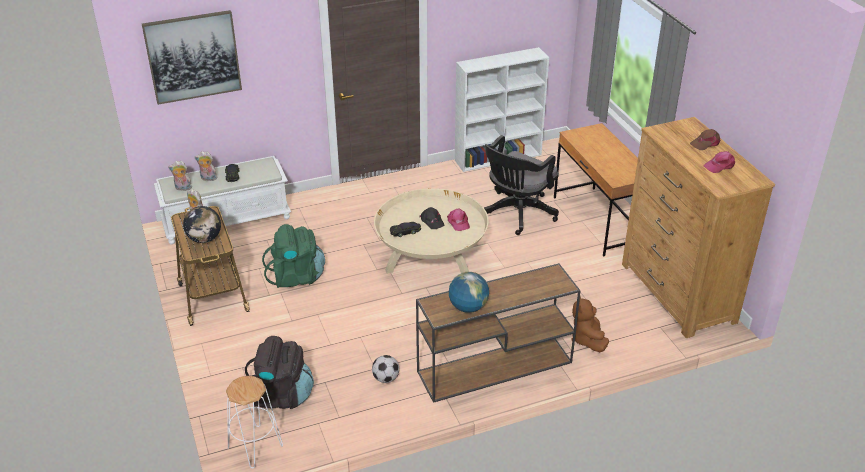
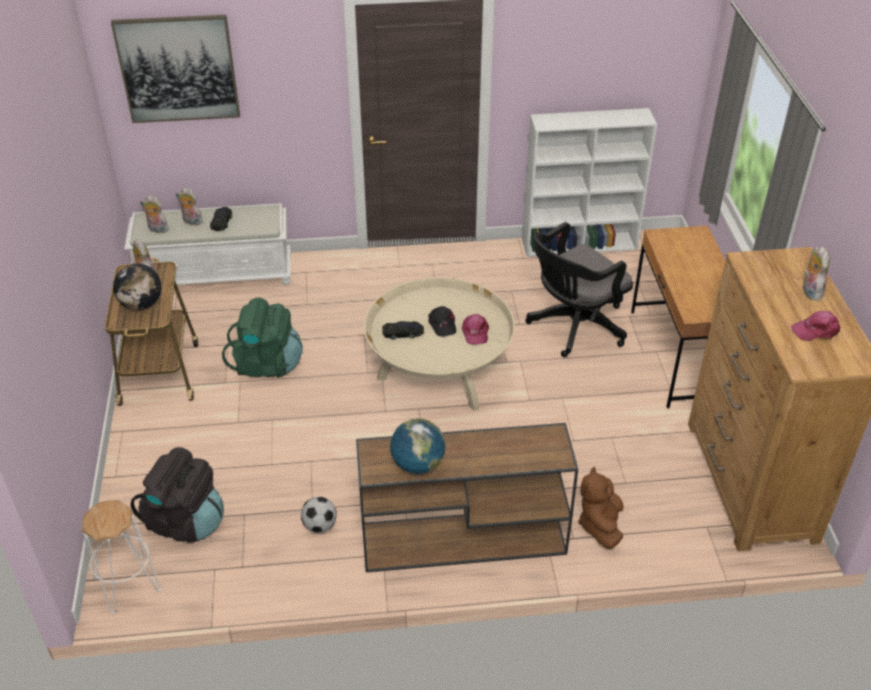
camera: 15 degrees right, 5 degrees up
(705, 143) = (809, 291): brown cap -> plush toy

